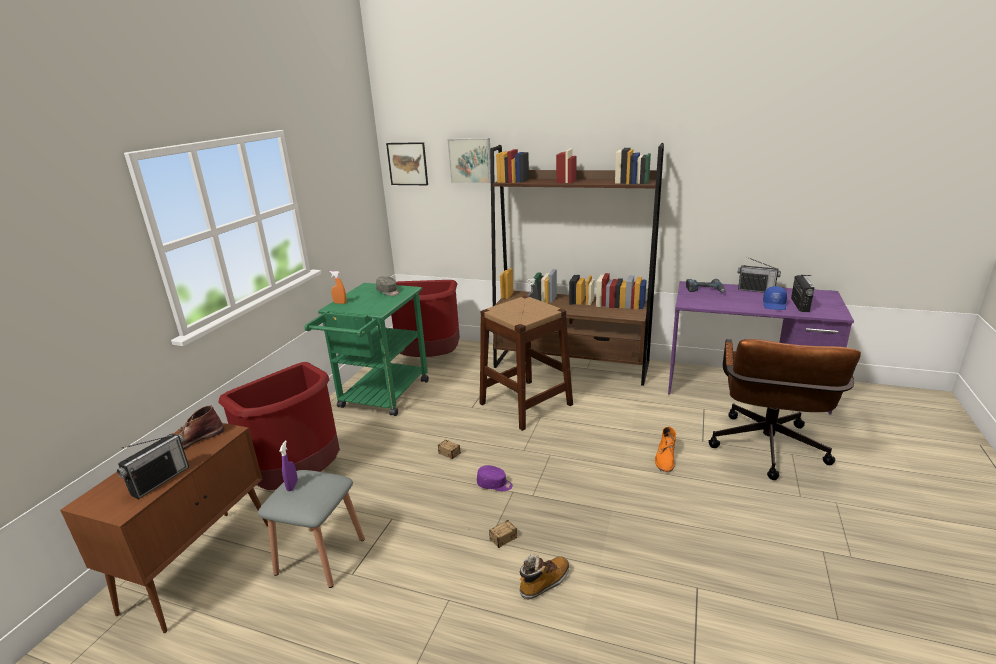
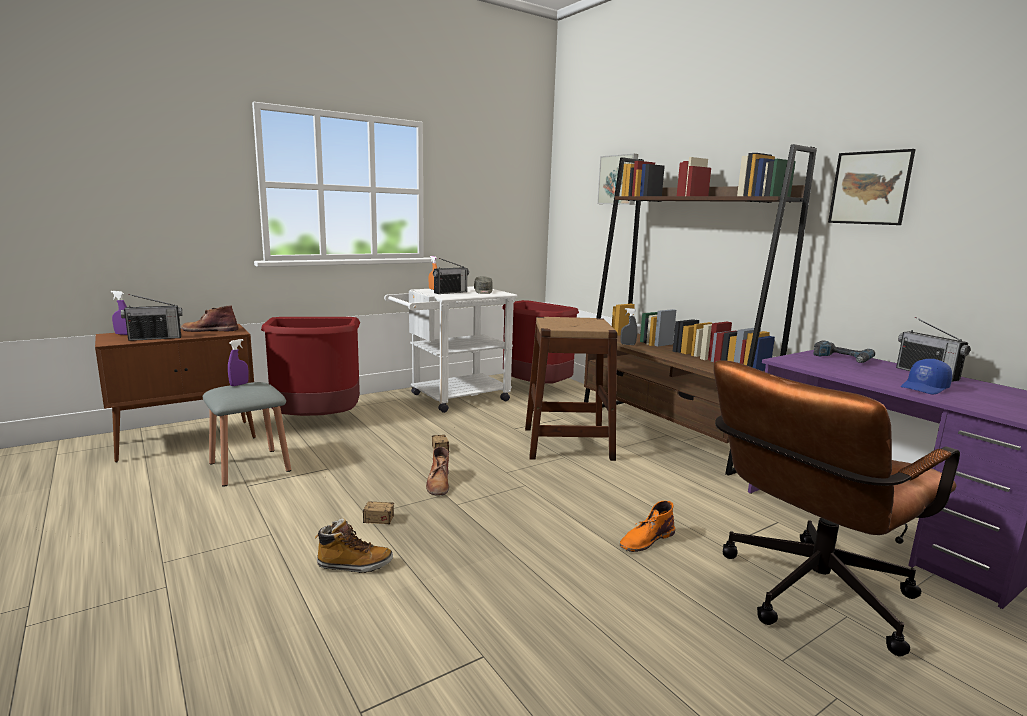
camera: 35 degrees right, 10 degrees down
(101, 493) = (123, 334): none -> purple spray bottle
(380, 398) = (452, 398): green cart -> white cart
(407, 164) = (569, 185): picture -> picture (870, 188)
(494, 484) = (438, 483): purple cap -> brown boot
(800, 305) = (973, 397): radio -> radio (450, 292)

